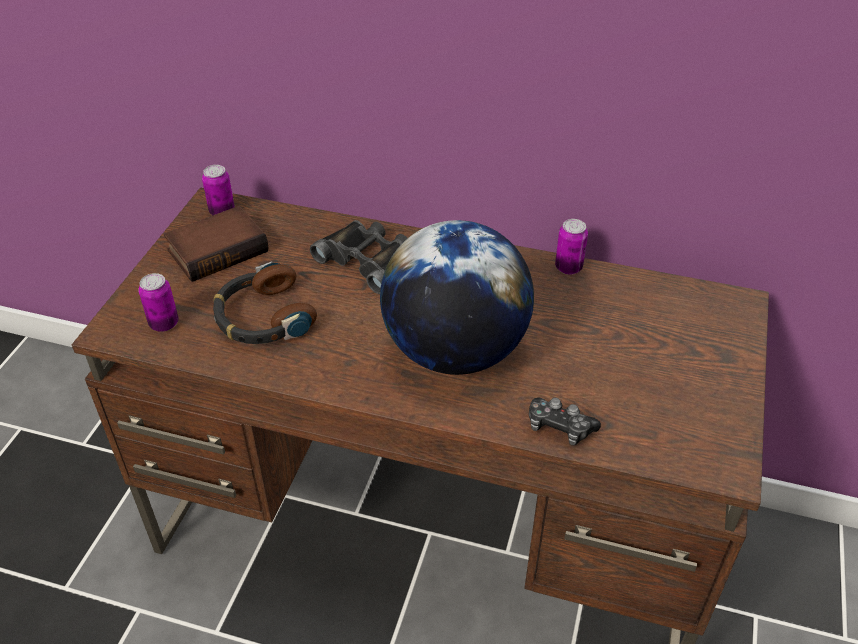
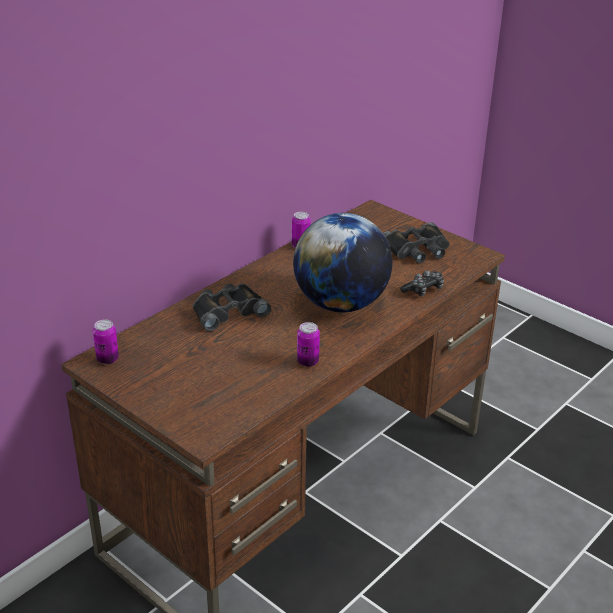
camera: 65 degrees left, 10 degrees down
(164, 324) = (218, 411): can -> can (307, 362)
(218, 249) = (153, 370): book -> none
(263, 317) = (248, 366): headphones -> none
(669, 386) = (417, 250): none -> black binoculars

